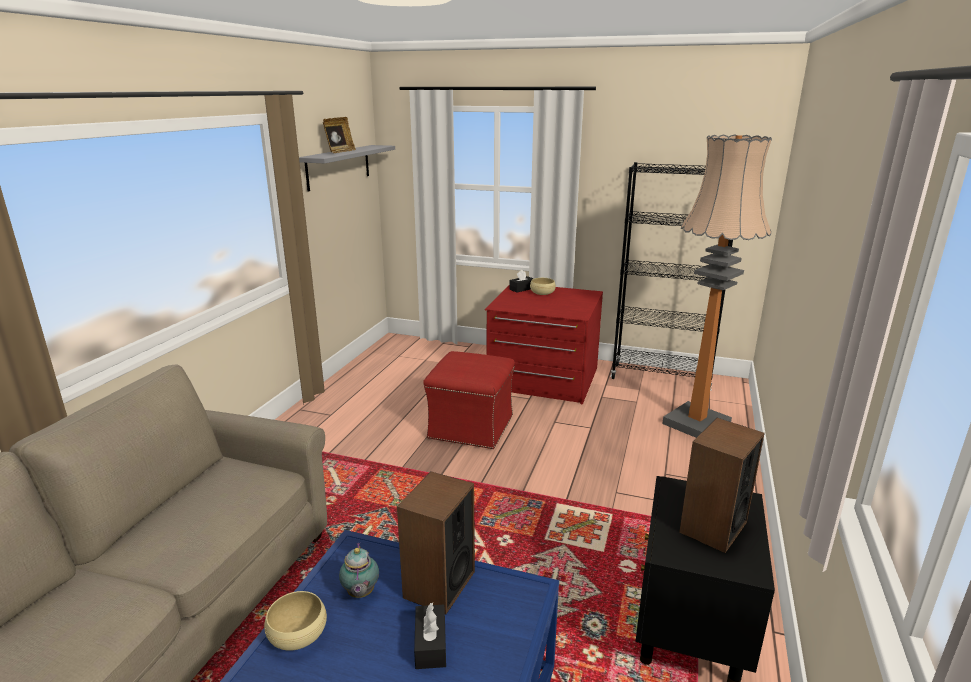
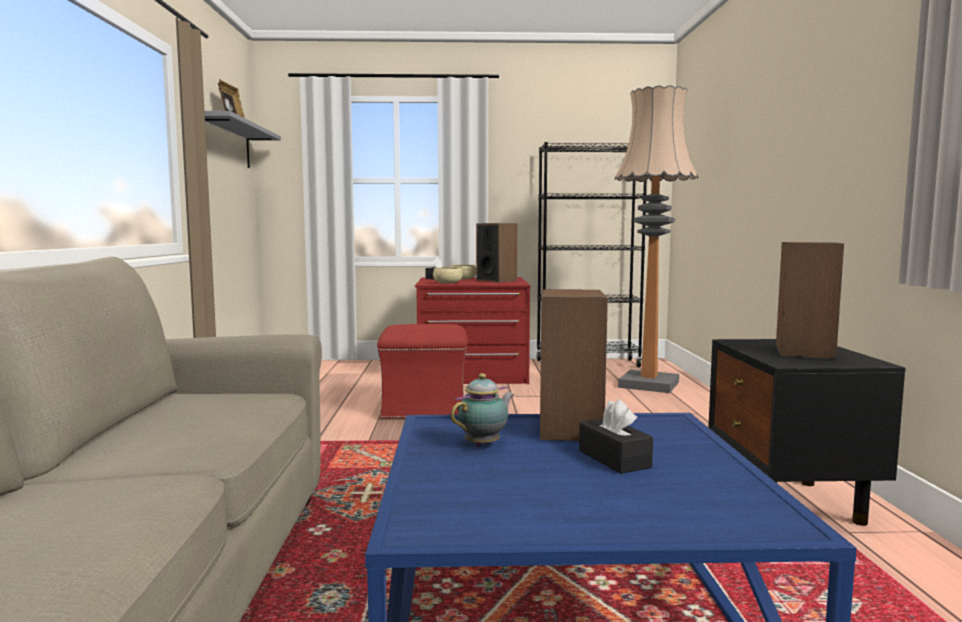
camera: 20 degrees left, 15 degrees down
(297, 633) = (441, 474): beige bowl -> beige bowl (447, 282)
(360, 594) = (484, 444): teapot -> teapot turned 105 degrees counterclockwise
(568, 302) = (496, 280): none -> speaker

